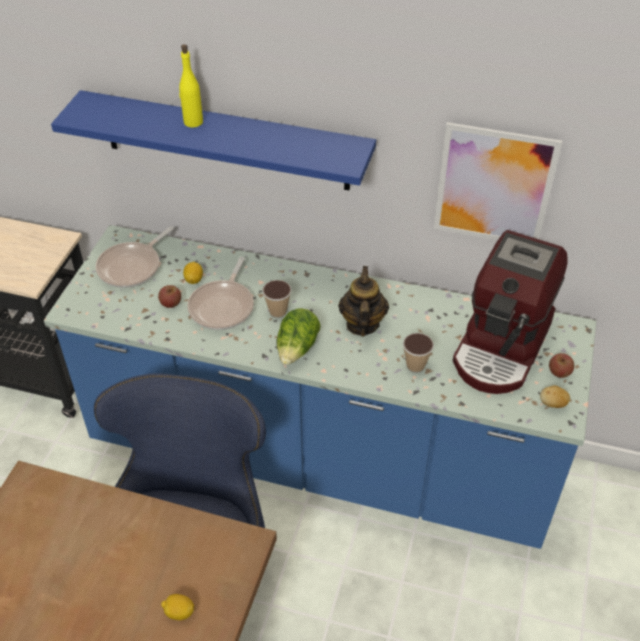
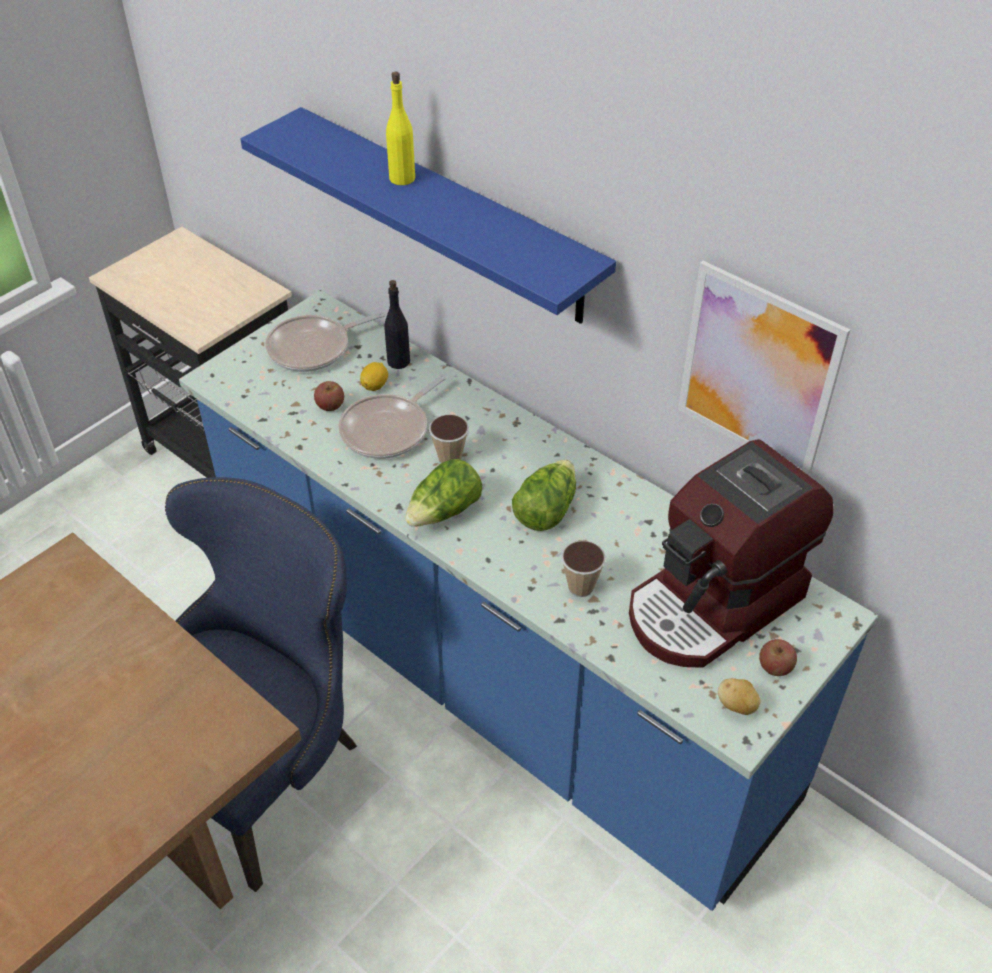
camera: 25 degrees right, 0 degrees up
(179, 612) = (132, 777): lemon -> none
(200, 258) = (399, 361): none -> black bottle
(362, 324) = (545, 509): teapot -> lettuce

